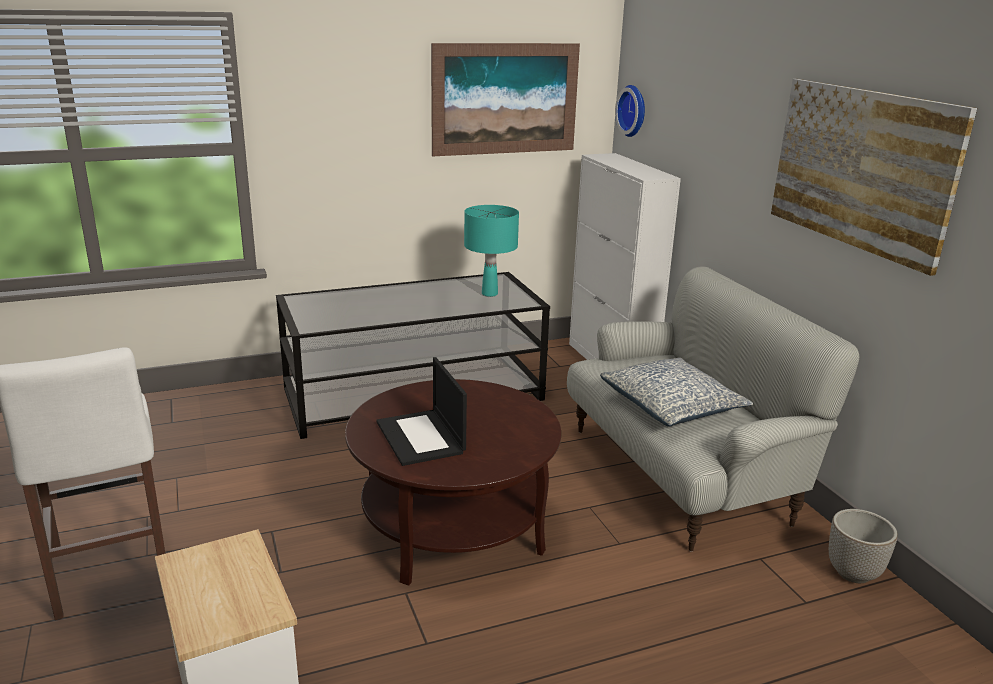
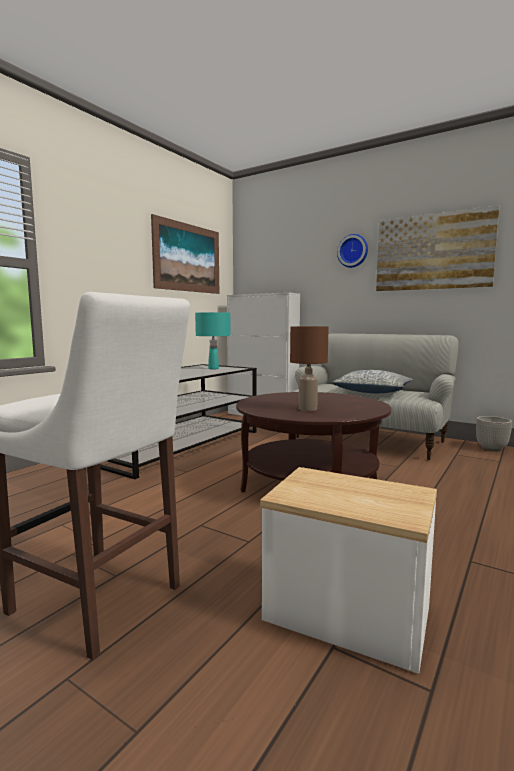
camera: 35 degrees left, 15 degrees down
(421, 438) = (308, 409): laptop -> brown table lamp
(634, 110) = (251, 269): wall clock -> wall clock (353, 251)

